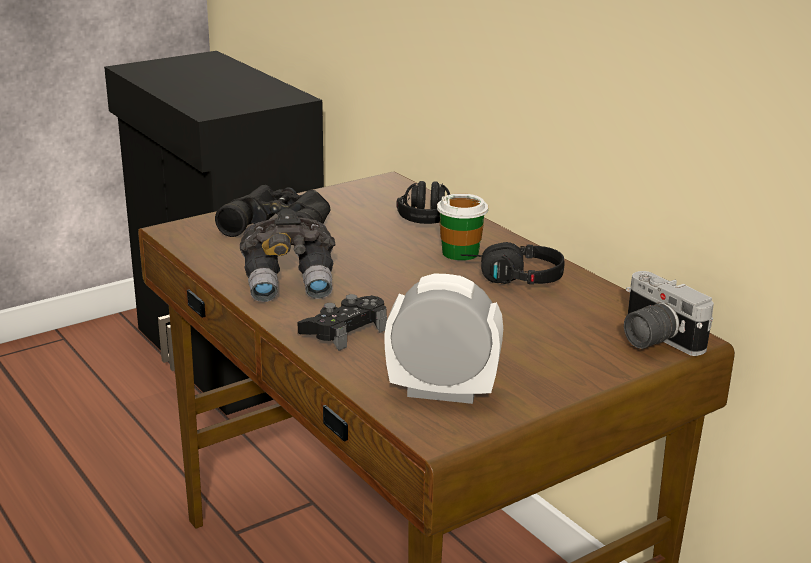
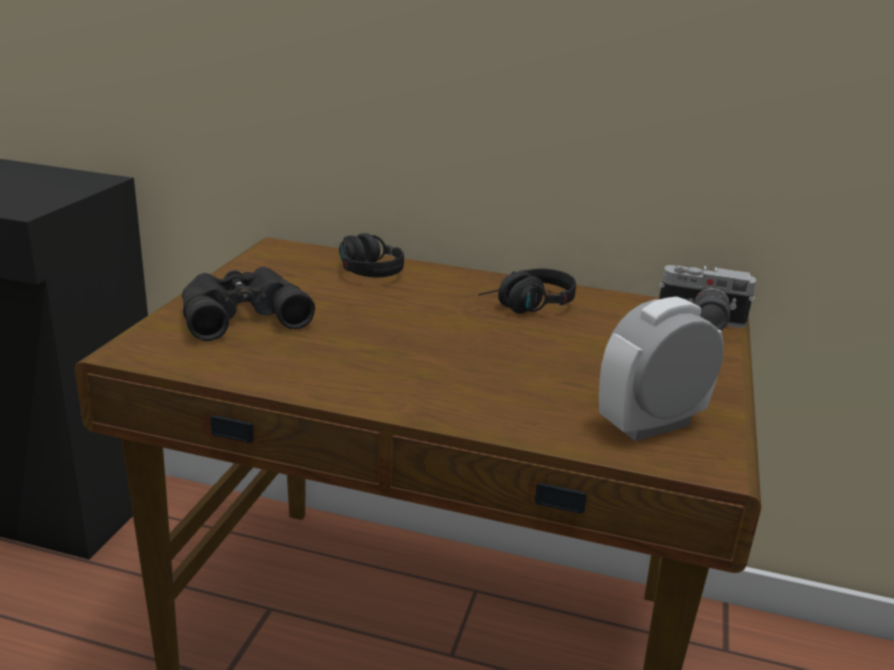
camera: 40 degrees left, 0 degrees up
(290, 283) = (350, 369): grey binoculars -> none
(344, 331) = (480, 399): black game controller -> none
(460, 253) = (450, 295): cup -> none

